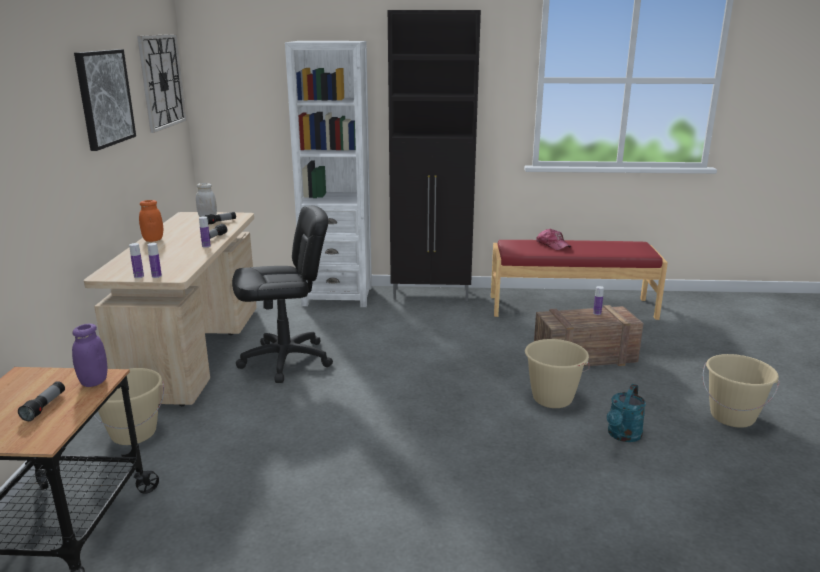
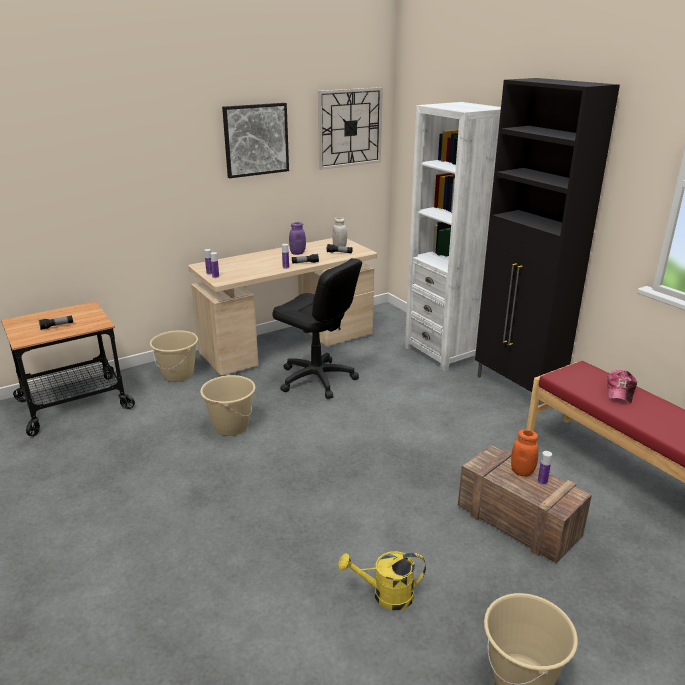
camera: 55 degrees right, 5 degrees up
(94, 381) = (92, 324): purple jar -> purple jar (297, 253)
(153, 240) = (276, 252): orange jar -> orange jar (522, 472)
(552, 399) = (406, 527): beige bucket -> beige bucket (231, 427)
(622, 436) = (385, 595): turquoise watering can -> yellow watering can

